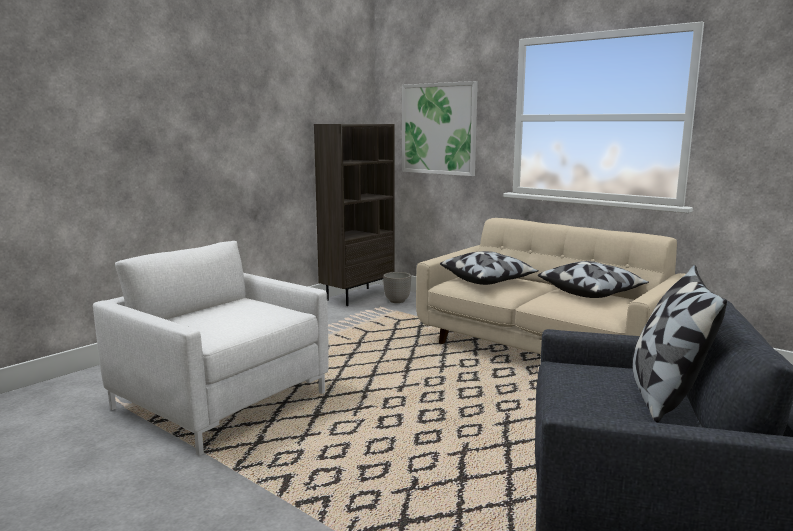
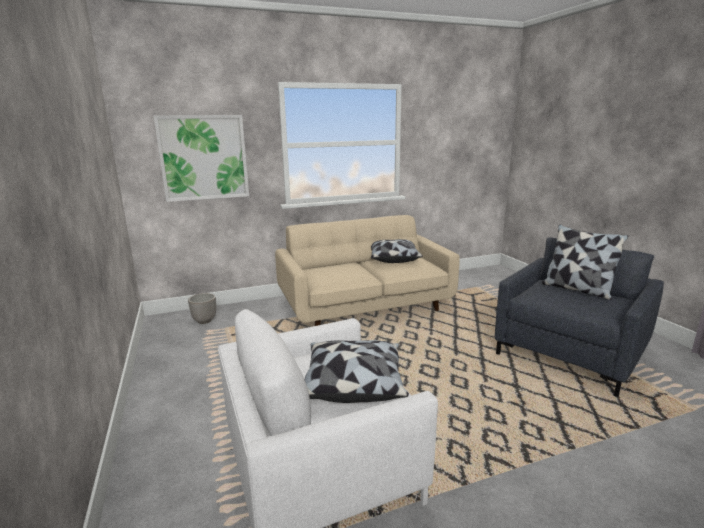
camera: 60 degrees left, 5 degrees up
(357, 296) = (162, 332): brown bookcase -> none
(488, 280) = (333, 272): pillow -> pillow (353, 383)

